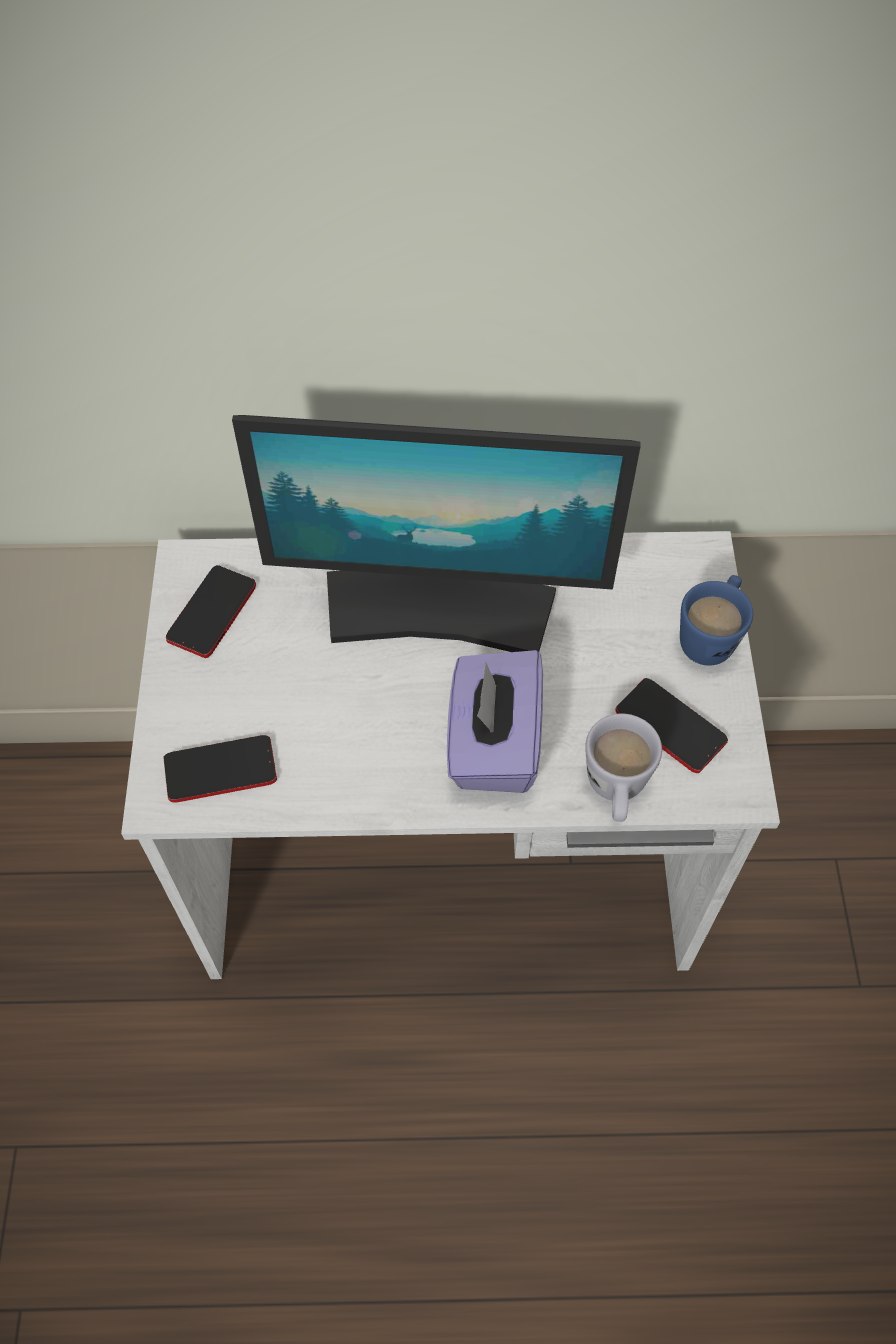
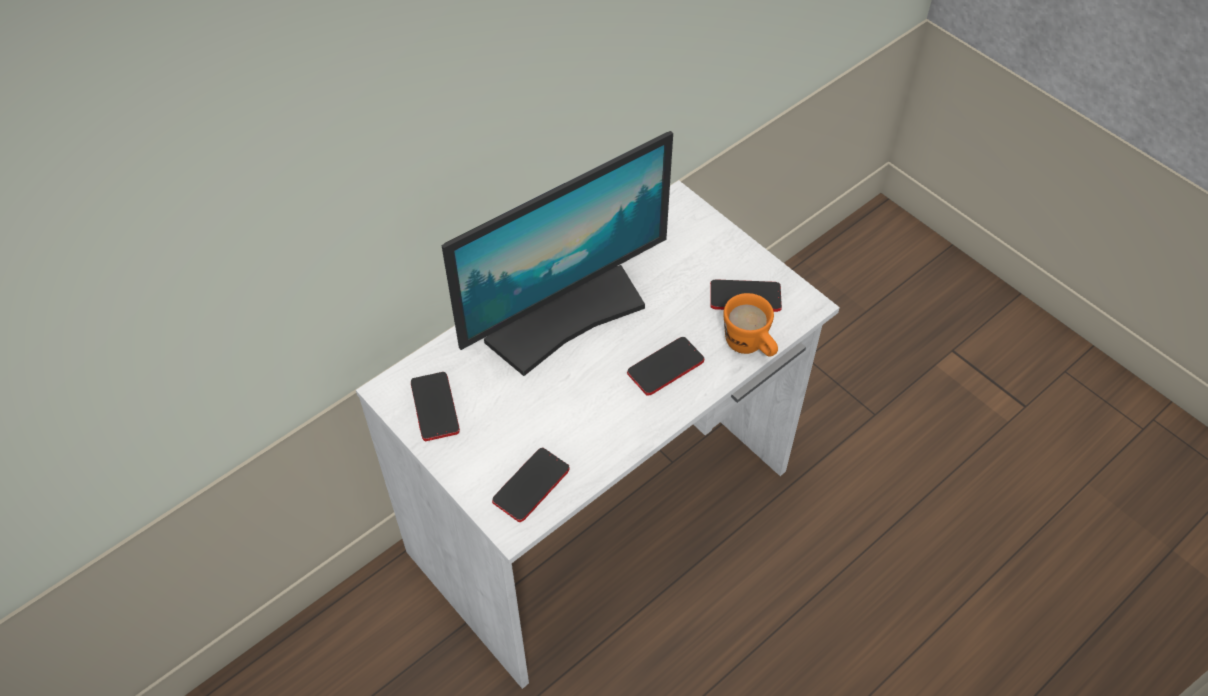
camera: 40 degrees left, 5 degrees down
(493, 743) = (665, 367): purple tissue box -> phone
(615, 791) = (750, 347): white mug -> orange mug
(710, 636) = (721, 239): blue mug -> none

